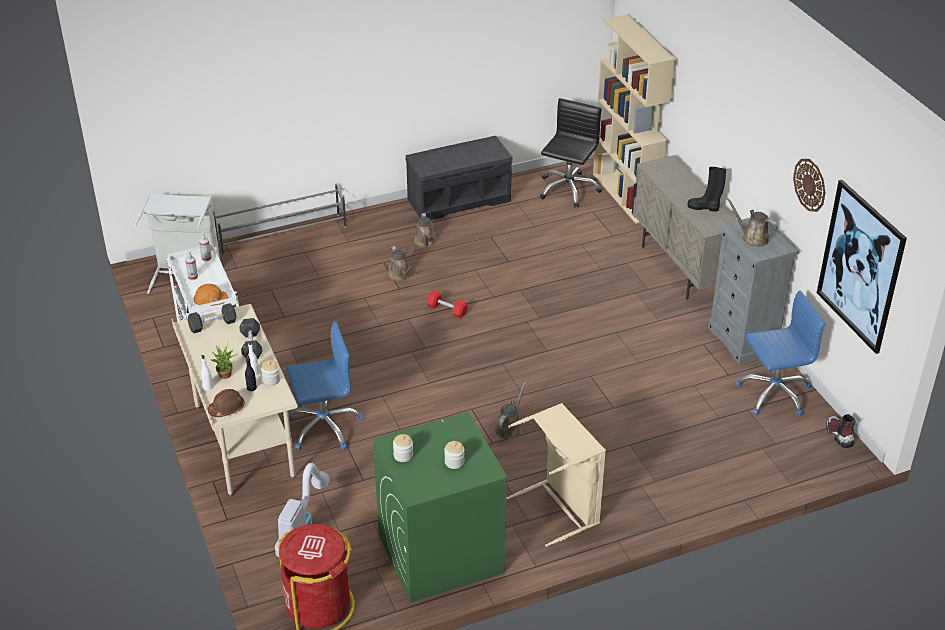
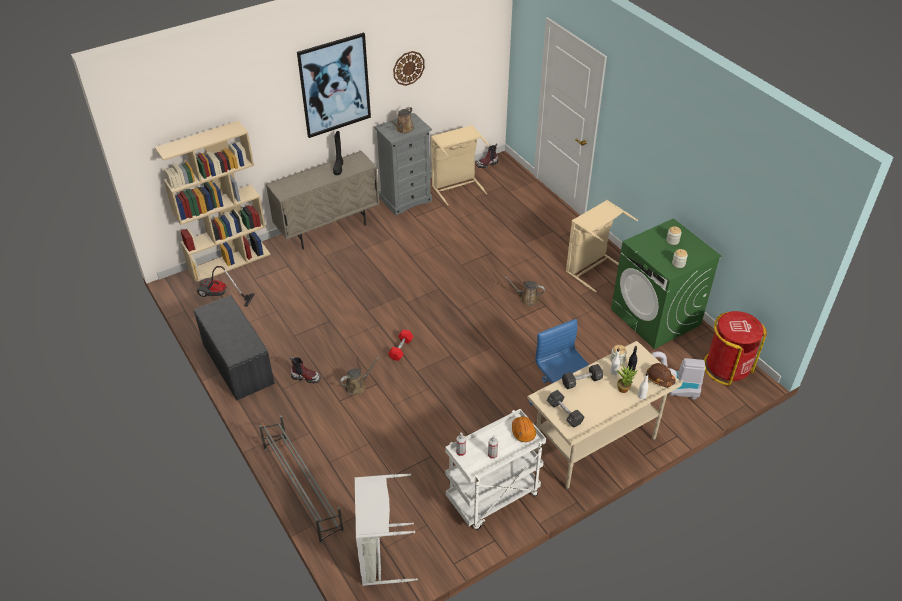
camera: 100 degrees left, 5 degrees up
(425, 242) = (306, 377): brown watering can -> boot
(568, 189) = (220, 296): black office chair -> vacuum cleaner
(773, 393) = (457, 187): blue office chair -> beige laundry basket
(860, 266) = (463, 70): picture -> picture (335, 85)

